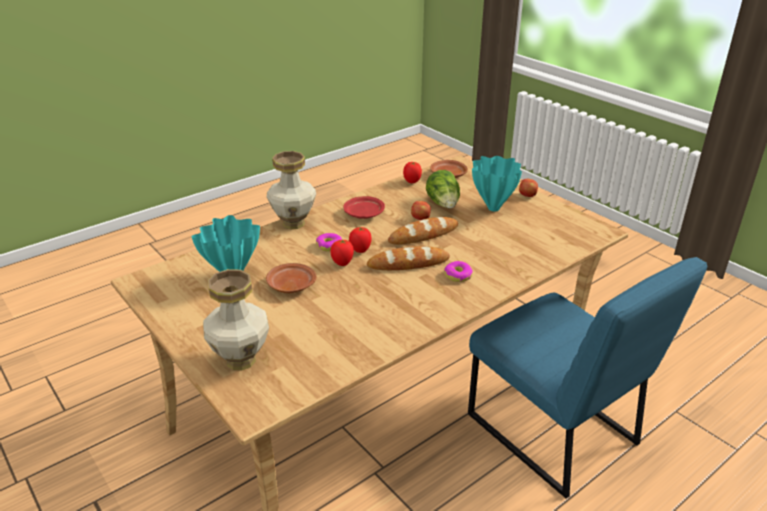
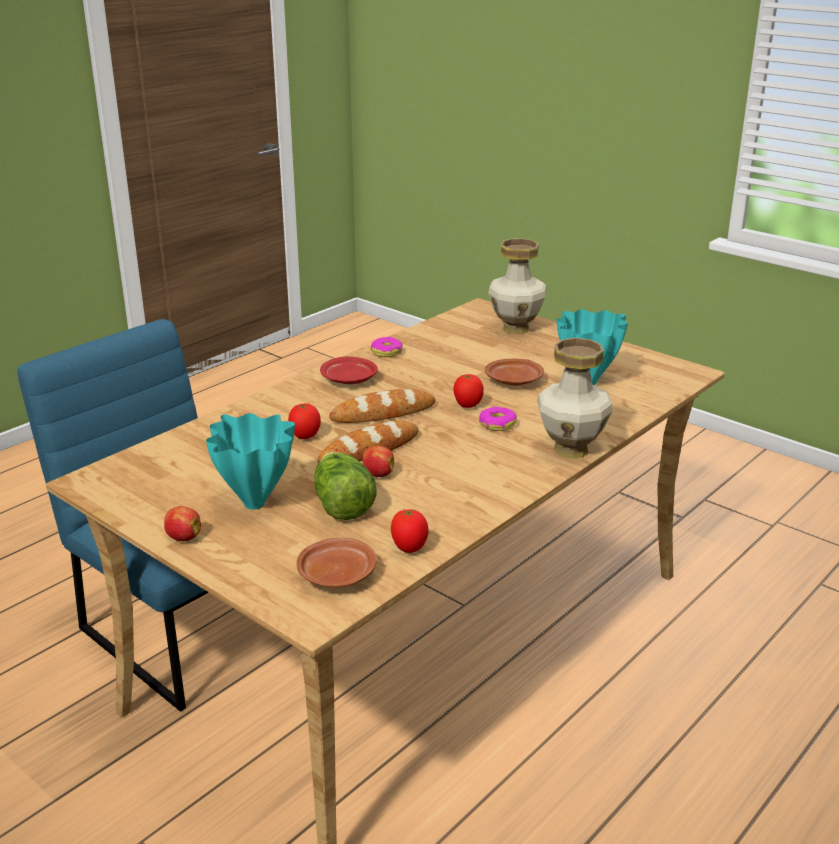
camera: 170 degrees right, 5 degrees down
(360, 250) = (452, 422): tomato -> tomato (305, 437)
(364, 214) = (472, 474): red plate -> red plate (349, 380)
(458, 276) = (317, 405): donut -> donut (386, 352)

